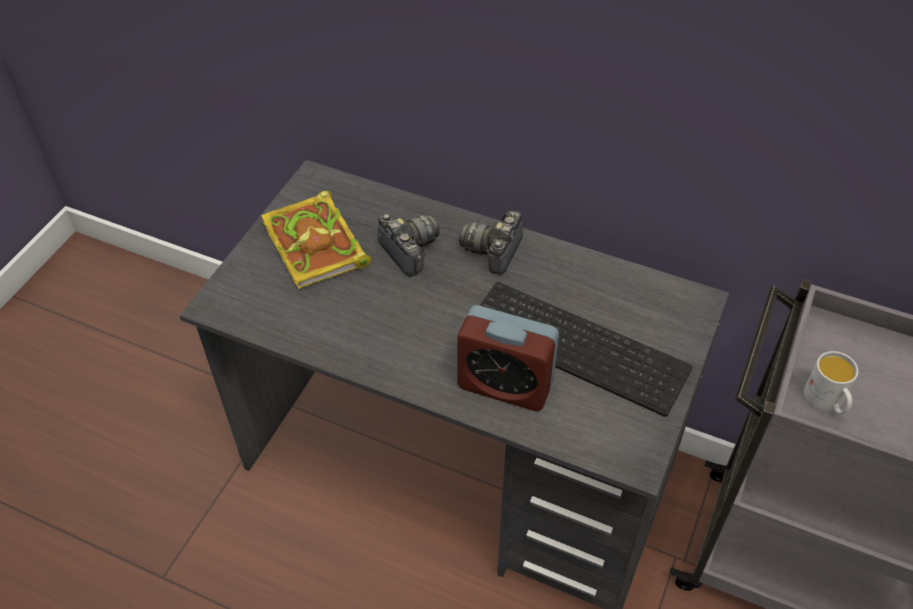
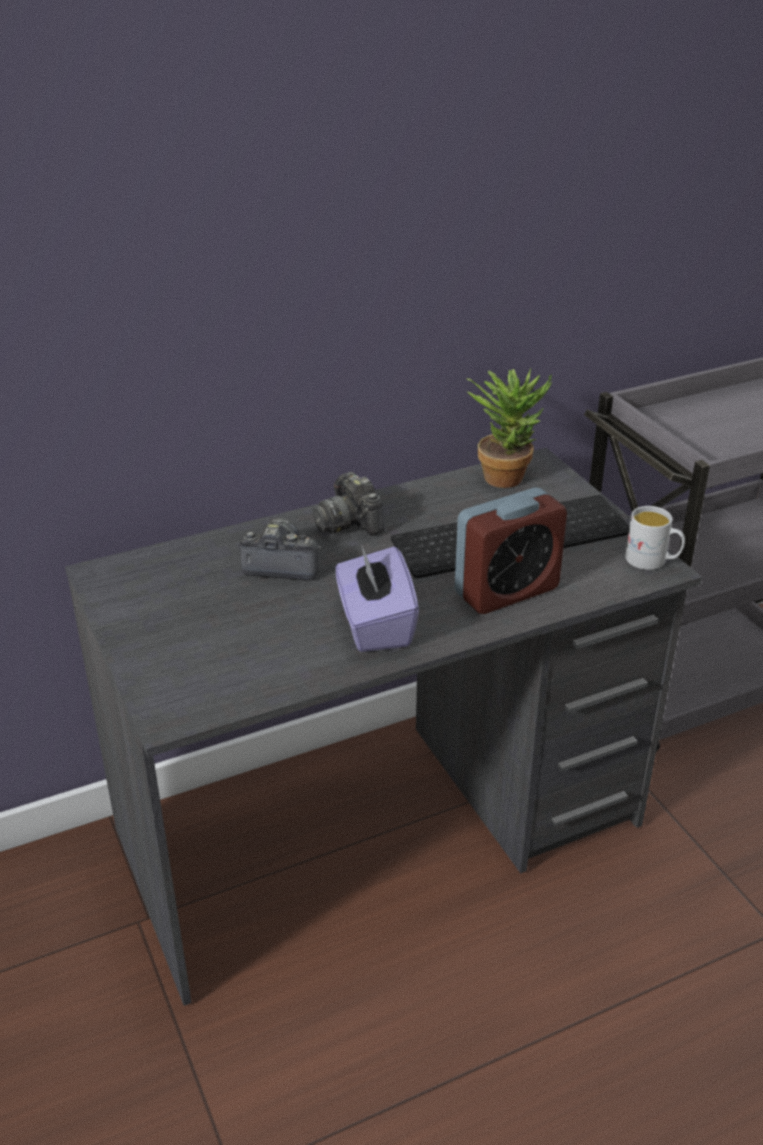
camera: 50 degrees left, 15 degrees down
(317, 246) = (193, 613): book -> none
(392, 339) = (375, 625): none -> purple tissue box
(658, 293) = (506, 474): none -> potted plant
(826, 402) = (710, 452): white mug -> white mug (652, 561)

